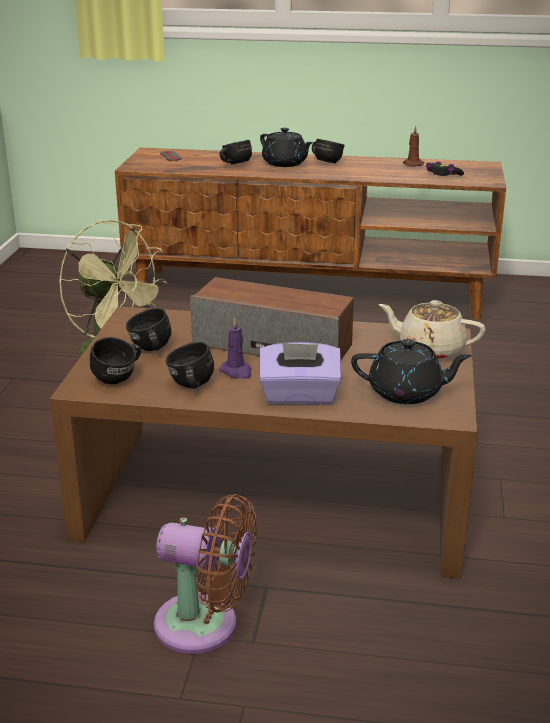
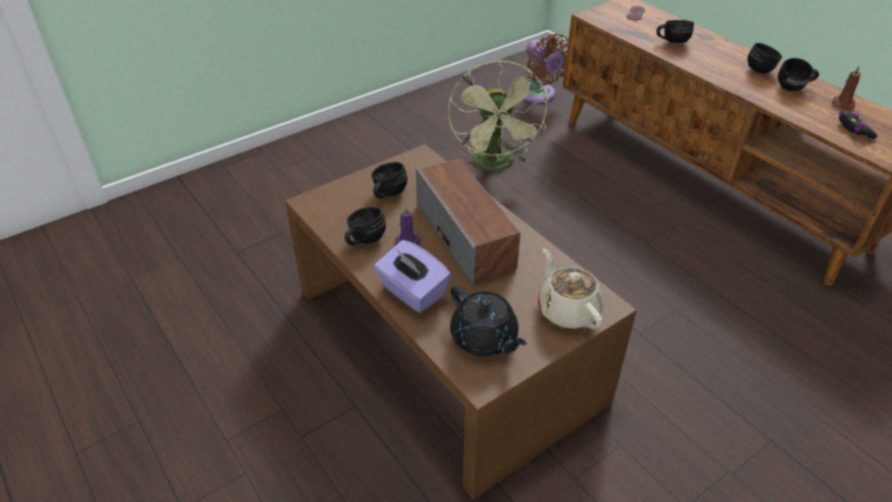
camera: 45 degrees right, 15 degrees up
(120, 378) = (338, 208): black mug -> black mug (794, 88)
(205, 626) = (292, 405): brown fan -> brown fan (538, 95)
(285, 163) = (718, 56): black teapot -> none

